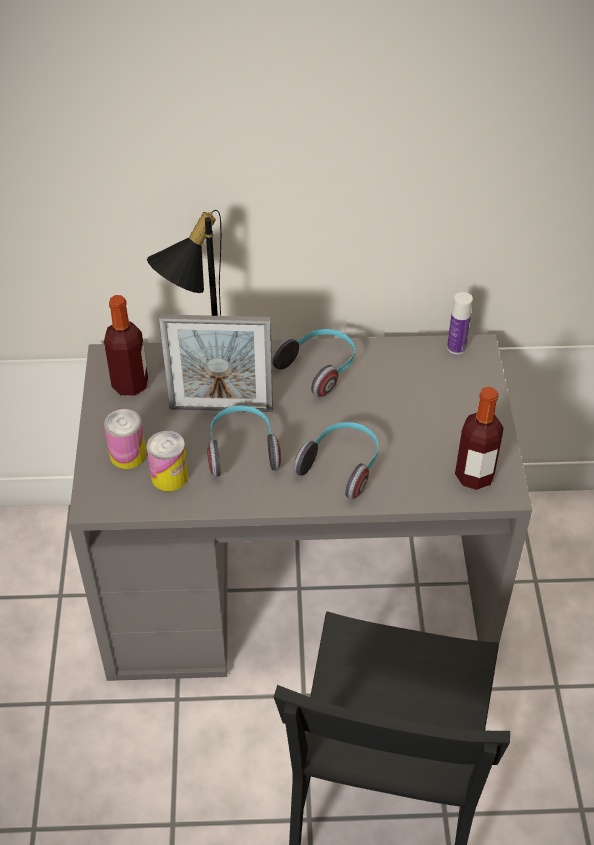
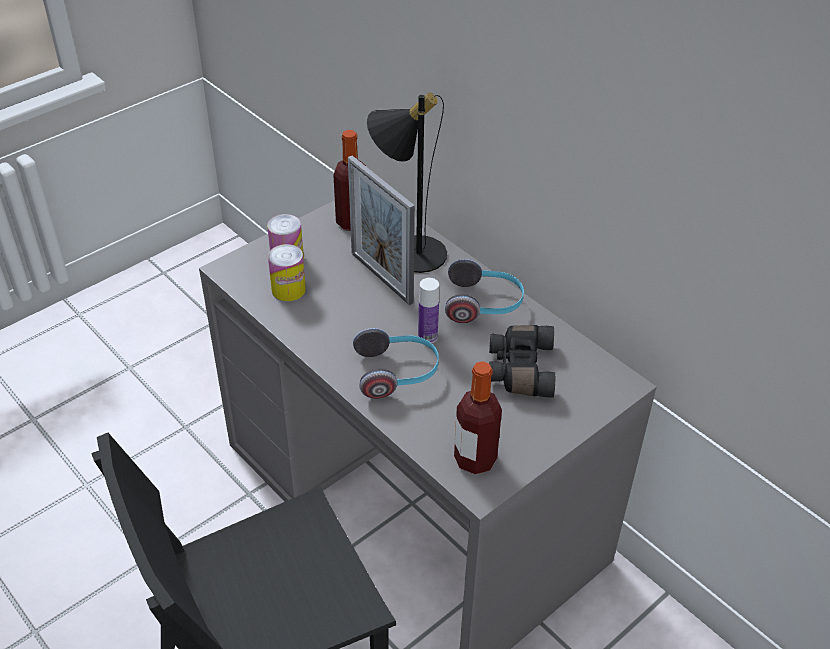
camera: 50 degrees right, 5 degrees down
(242, 450) = (353, 311): headphones -> none
(408, 393) = (519, 369): none -> black binoculars
(456, 347) = (607, 370): bottle -> bottle (427, 337)

